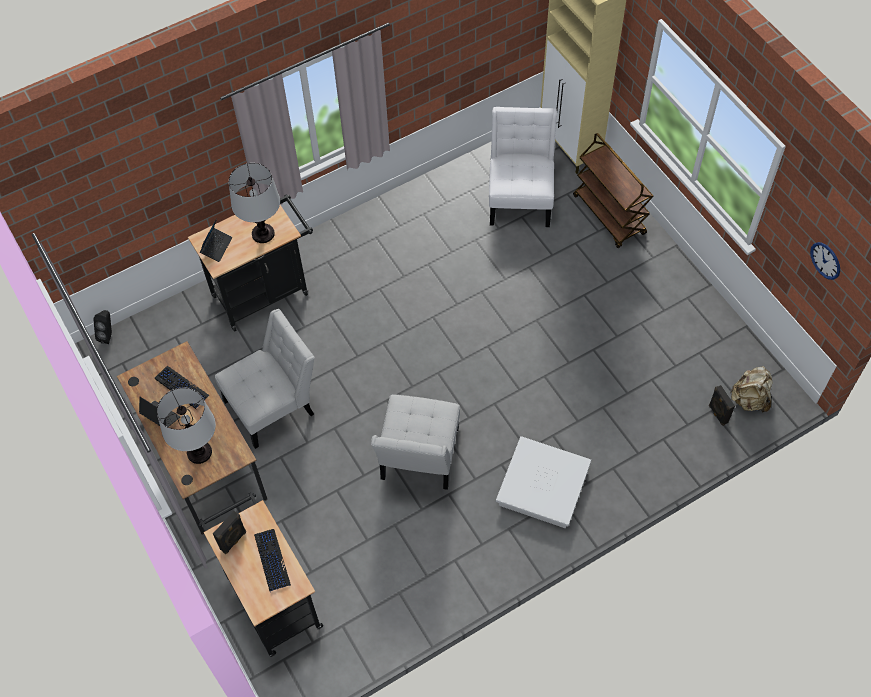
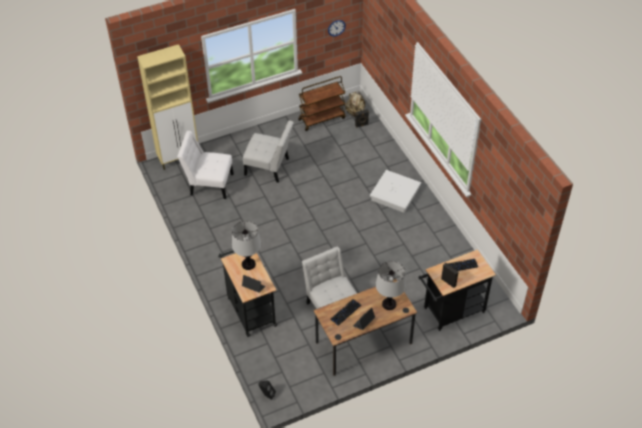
camera: 85 degrees left, 10 degrees down
(418, 458) = (374, 243): white chair -> white chair (269, 168)
(609, 215) = (231, 148): brown cart -> brown cart (322, 118)

